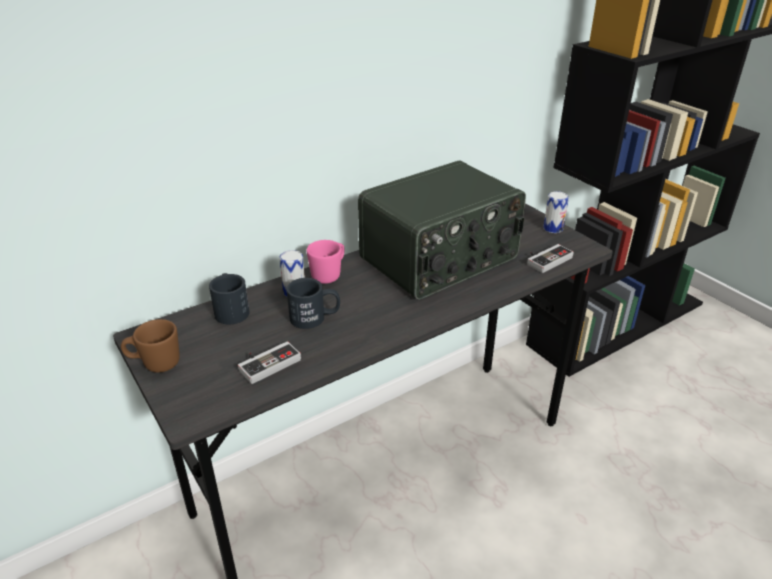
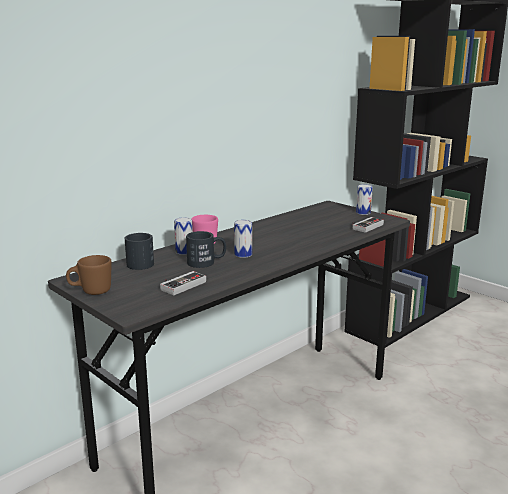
camera: 10 degrees left, 15 degrees down
(366, 305) = (243, 254): none -> can
(440, 260) = (288, 231): radio -> none

